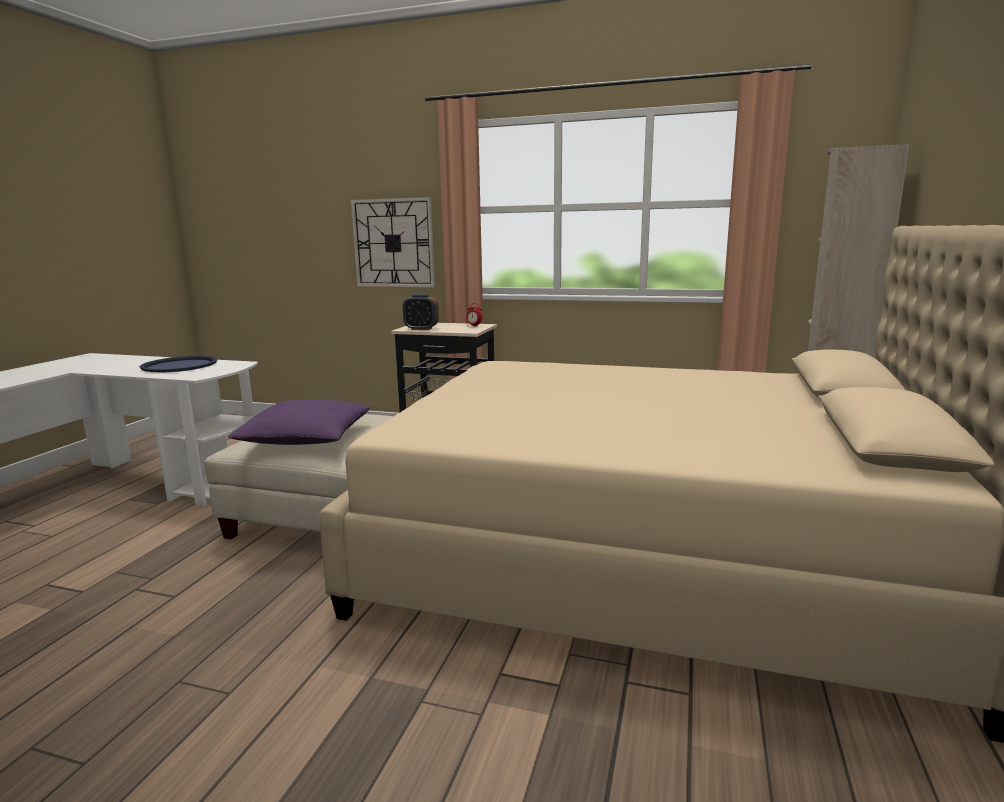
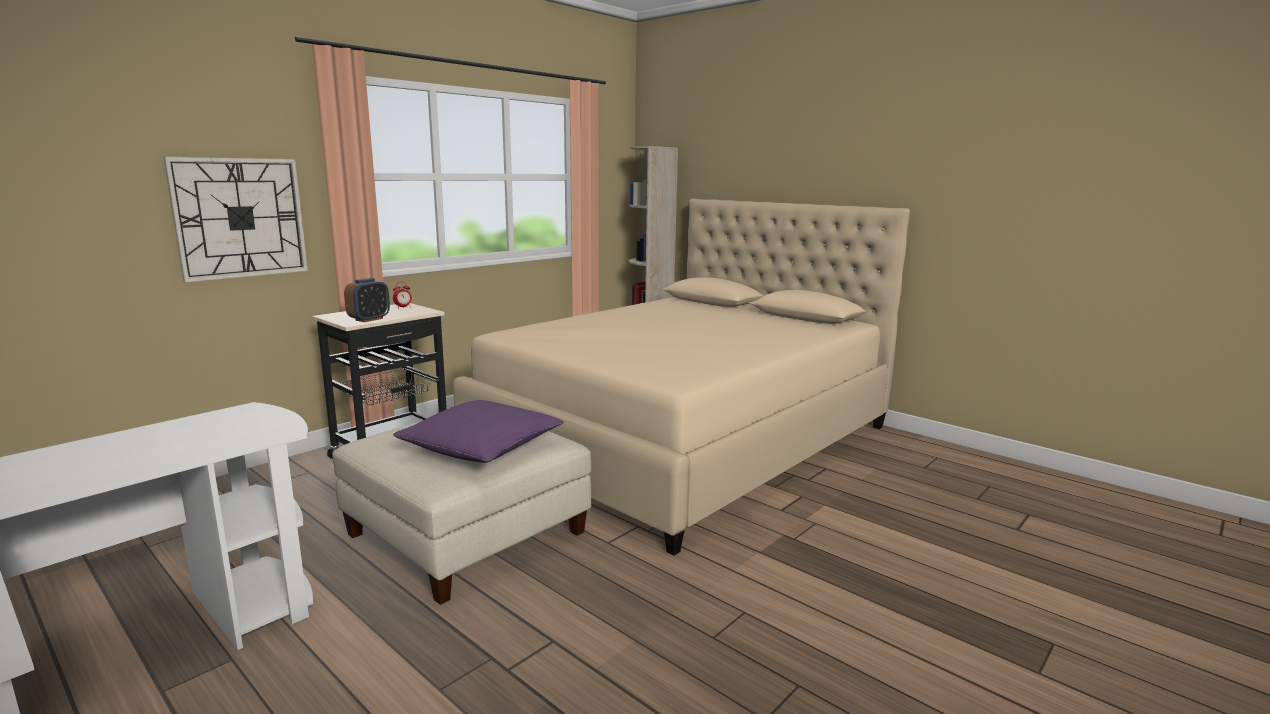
camera: 65 degrees left, 0 degrees up
(180, 365) = (161, 440): blue tray -> none

